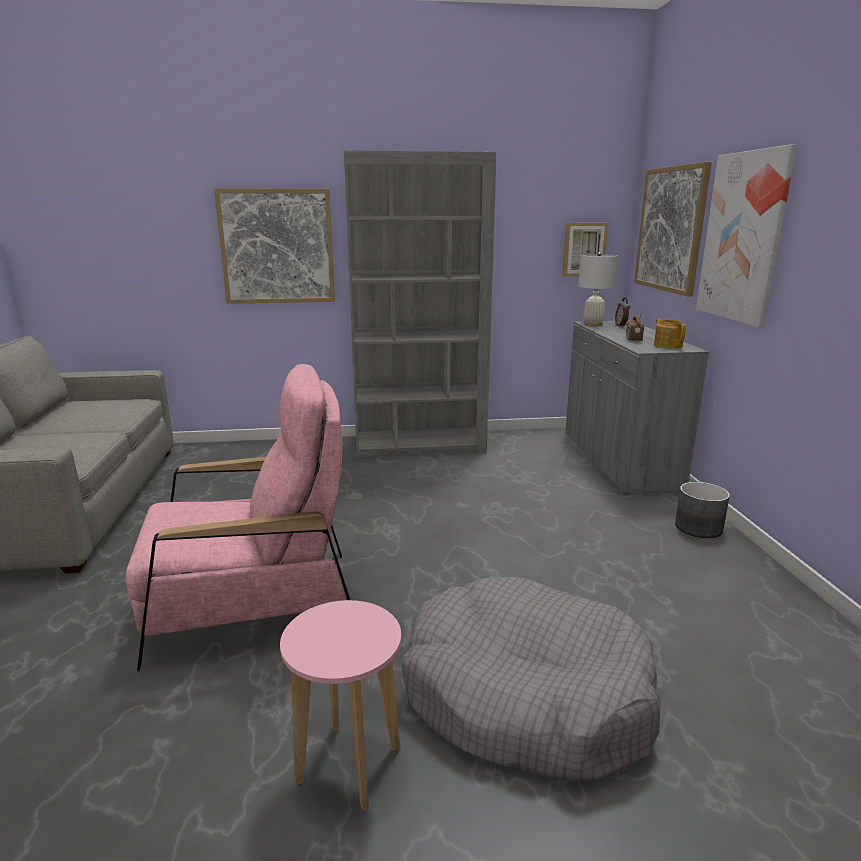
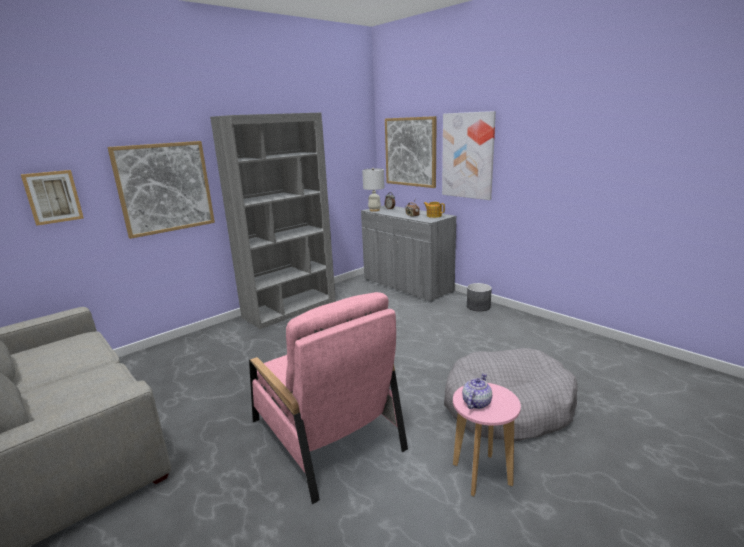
camera: 35 degrees left, 0 degrees up
(253, 604) = (325, 434): pink armchair -> pink armchair turned 105 degrees clockwise
(322, 631) = (476, 403): none -> teapot
(584, 249) = (355, 166): picture -> picture (53, 197)

